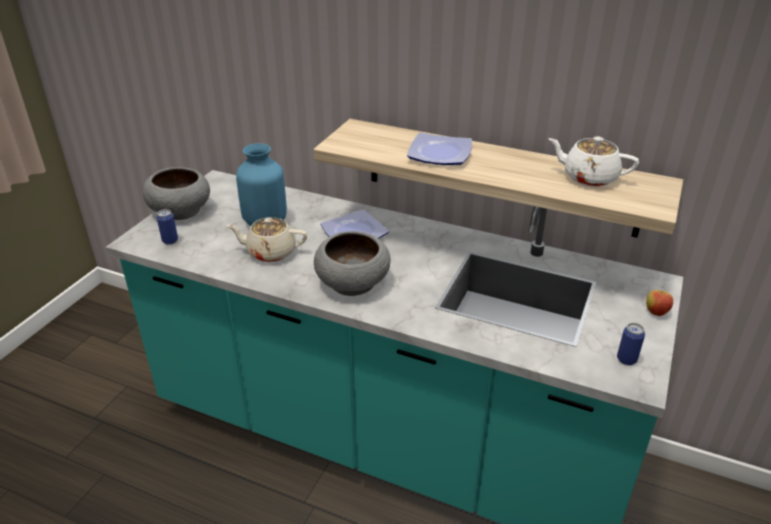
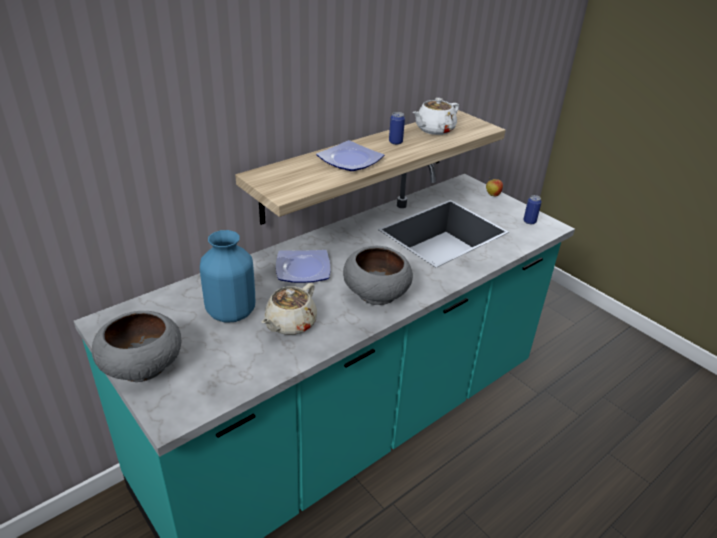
camera: 65 degrees left, 0 degrees up
(170, 241) = (200, 388): can -> can (395, 142)

